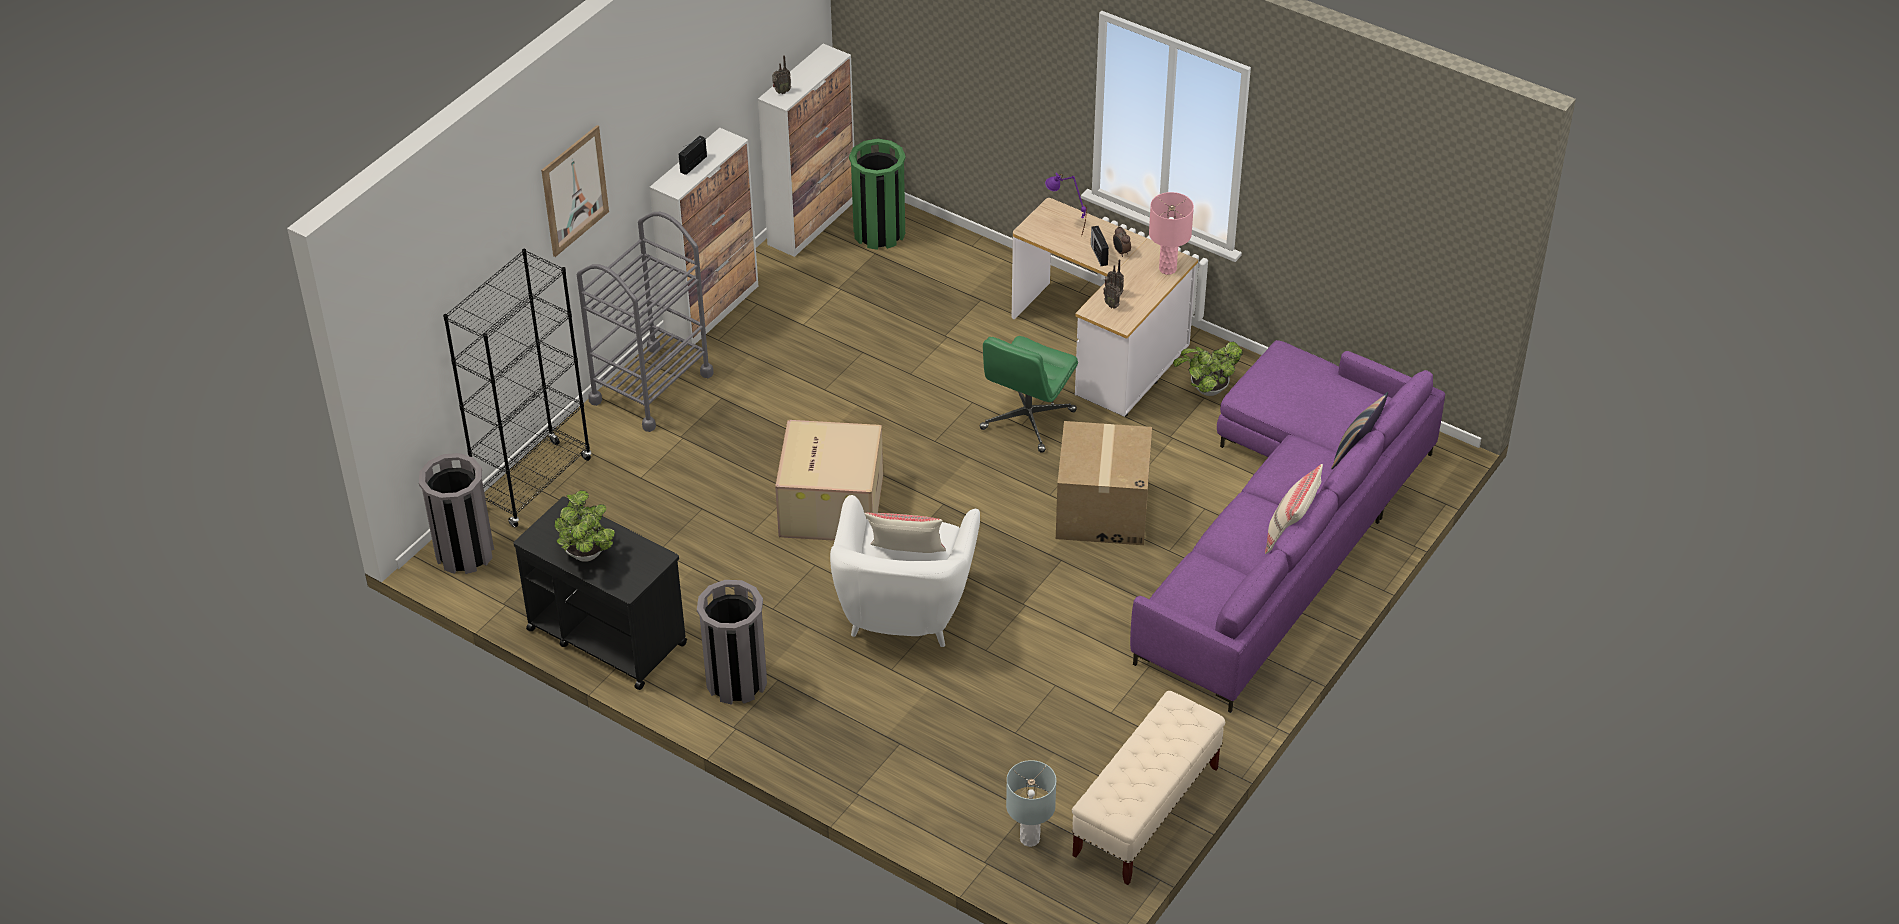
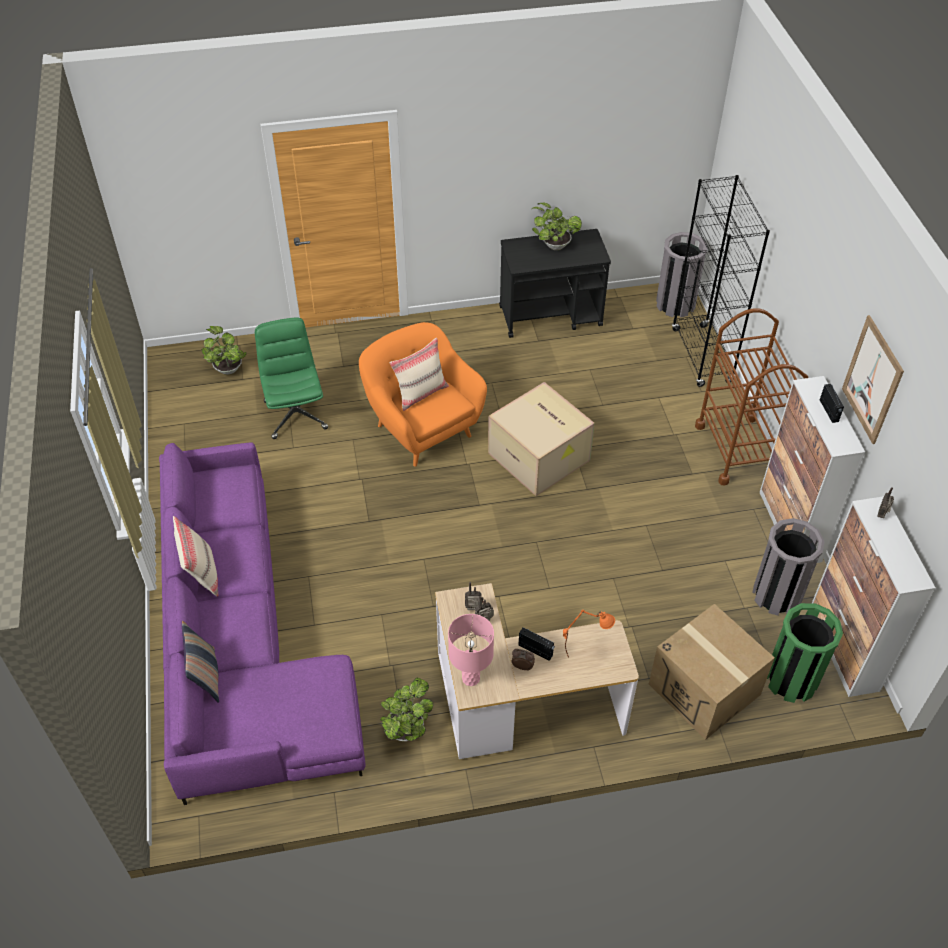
camera: 135 degrees right, 5 degrees up
(574, 190) = (805, 273): picture -> picture (872, 380)
(651, 387) = (737, 449): grey cart -> brown cart
(736, 681) = (460, 339): grey trash can -> grey trash can (776, 595)
(904, 611) = (422, 428): white armchair -> orange armchair
(1027, 421) = (498, 602): green office chair -> green office chair (295, 414)
(1030, 838) = (227, 368): grey table lamp -> potted plant
(1064, 232) = (585, 652): purple table lamp -> orange table lamp
(1102, 510) = (379, 572): cardboard box -> cardboard box (704, 689)
(1146, 812) = (177, 417): beige bench -> none

